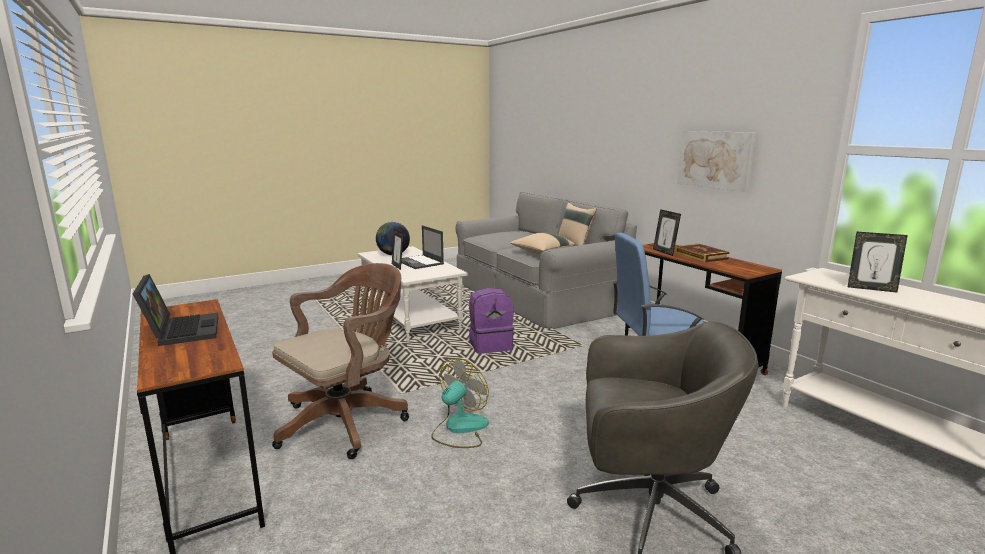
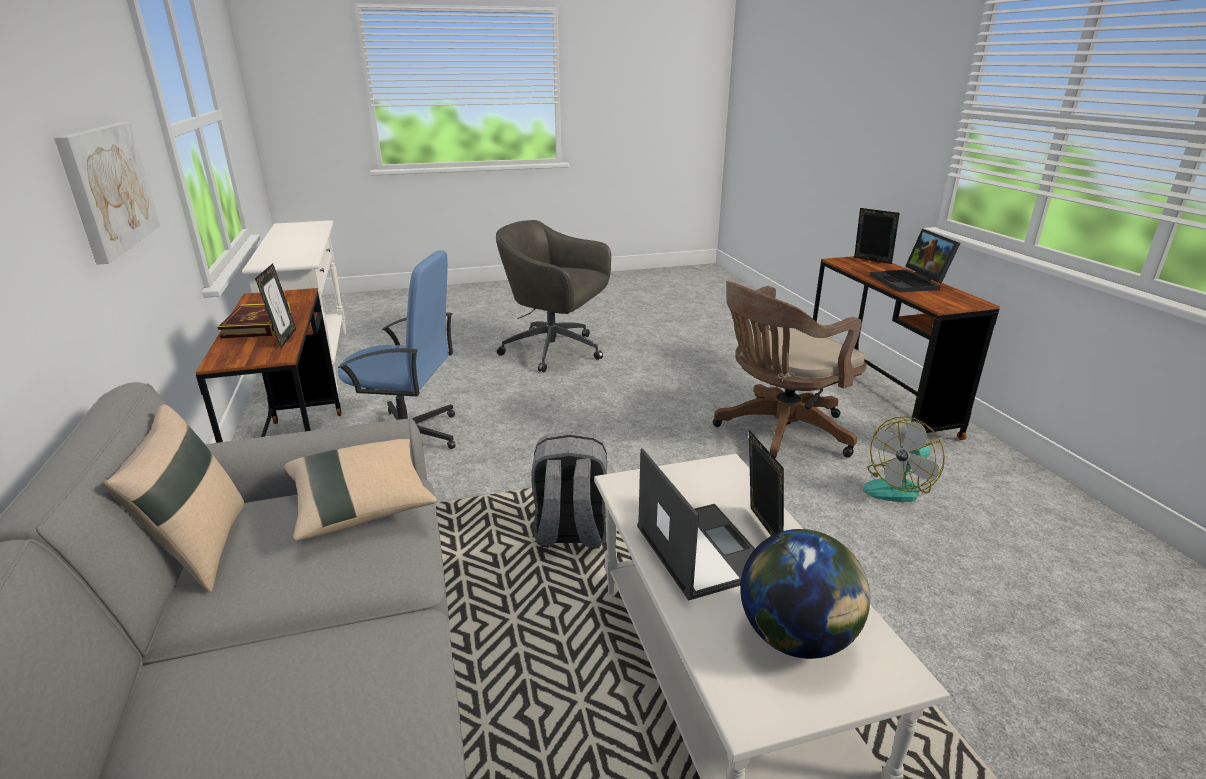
camera: 165 degrees left, 10 degrees up
(459, 429) = (661, 411): fan -> fan (898, 487)
(490, 345) = (570, 533): purple backpack -> grey backpack
(871, 288) = (296, 248): picture frame -> picture frame (871, 261)

